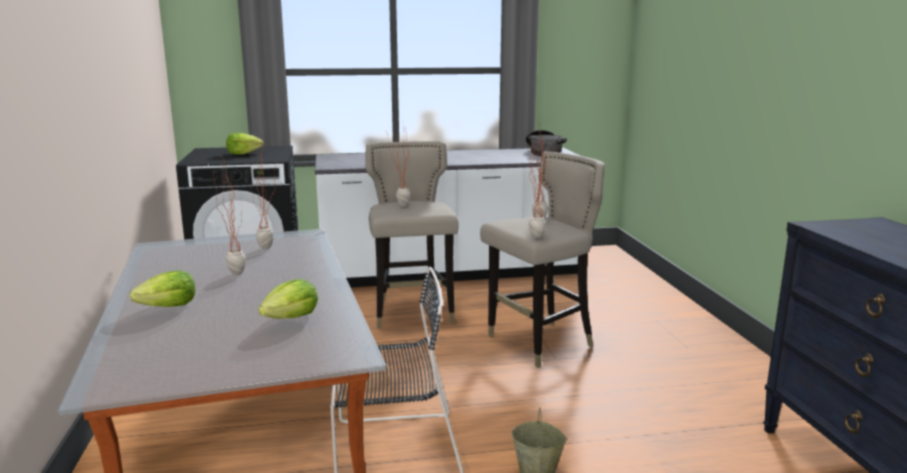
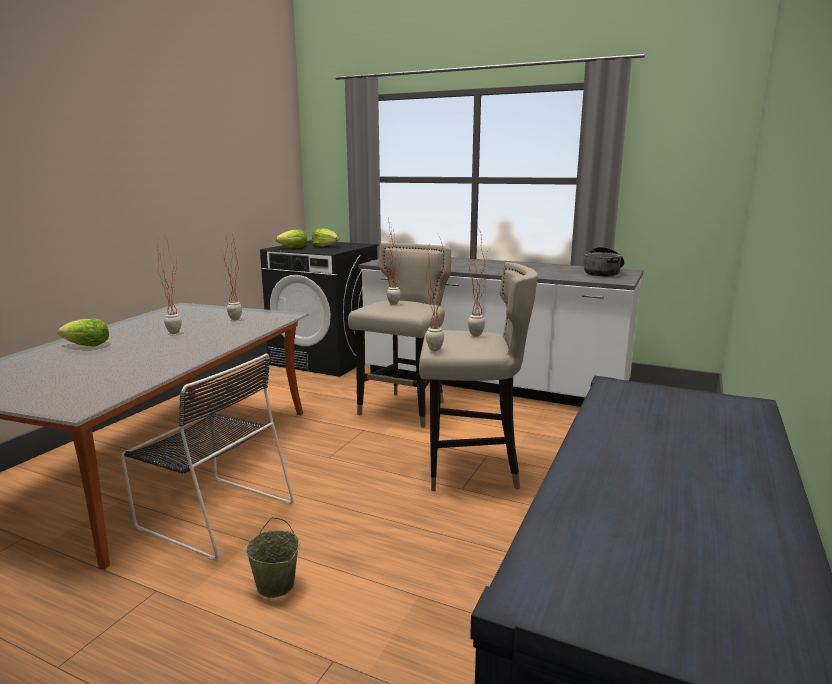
camera: 35 degrees right, 0 degrees up
(291, 318) = (120, 370): lettuce -> lettuce (293, 248)

